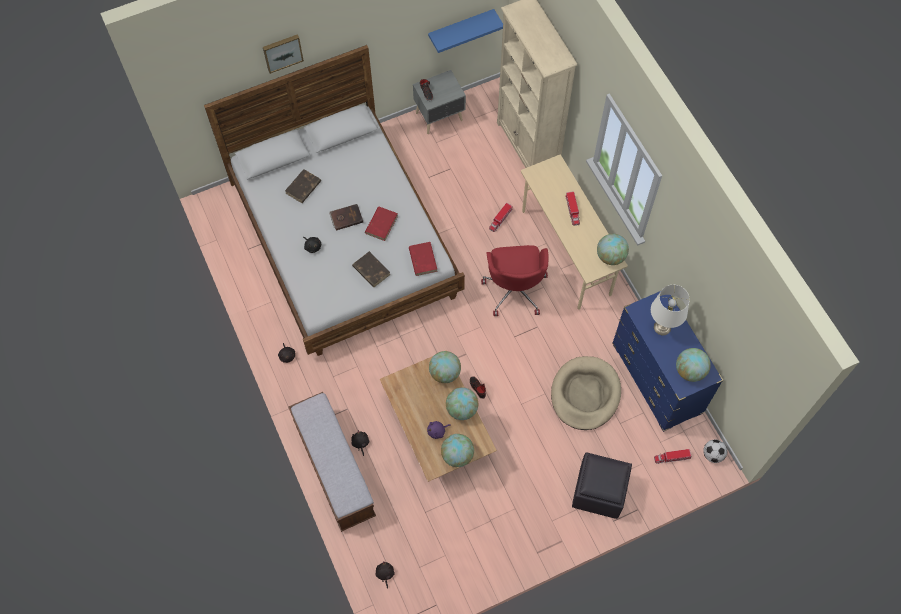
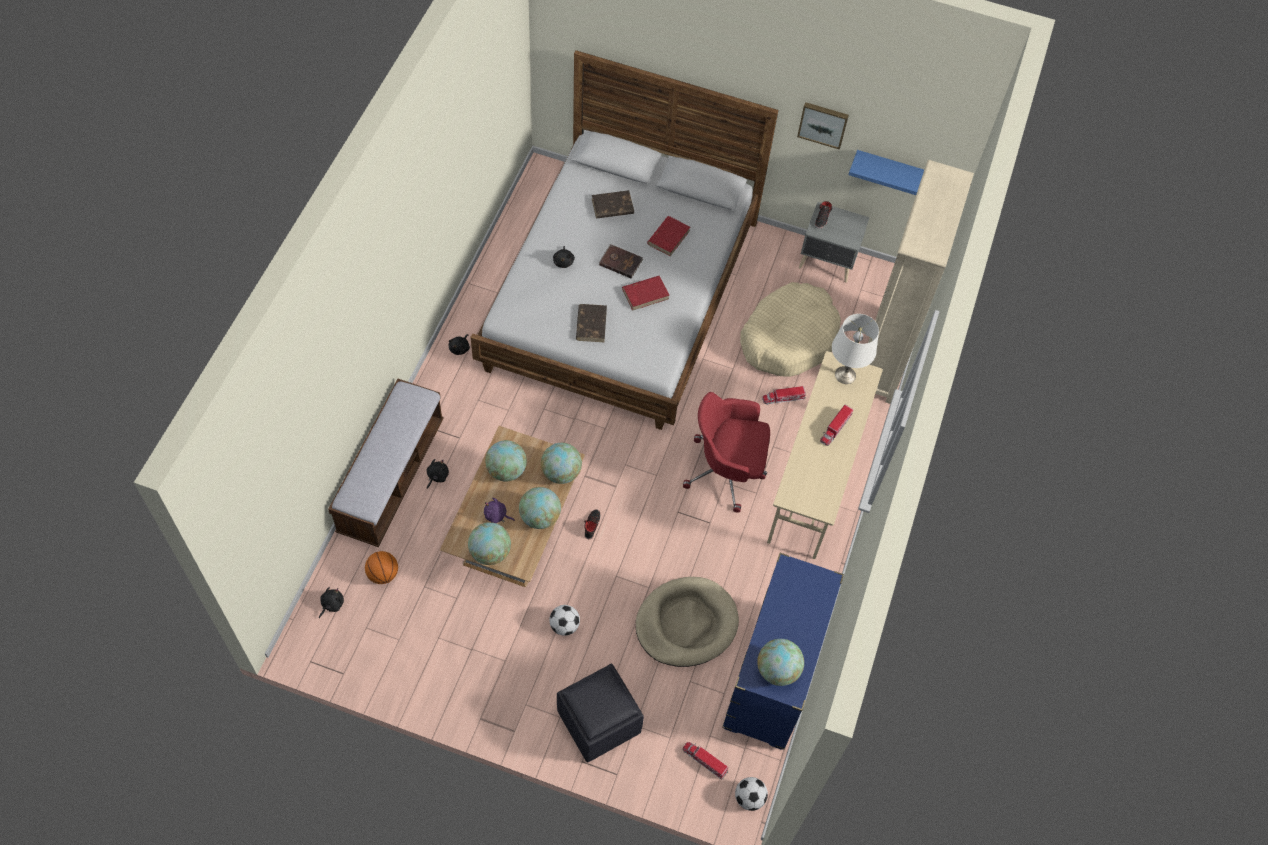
camera: 40 degrees right, 5 degrees down
(282, 52) = (681, 50): picture -> picture (823, 124)
(394, 528) = (383, 574): none -> basketball
(422, 259) = (648, 354): red book -> red book (668, 237)
(466, 181) = (788, 338): none -> beige dog bed
(515, 289) = (726, 471): red office chair -> red office chair turned 60 degrees clockwise
(524, 458) = (564, 625): none -> football
(610, 256) = (825, 501): globe -> globe (506, 470)
(662, 327) = (796, 606): white table lamp -> white table lamp (845, 375)

